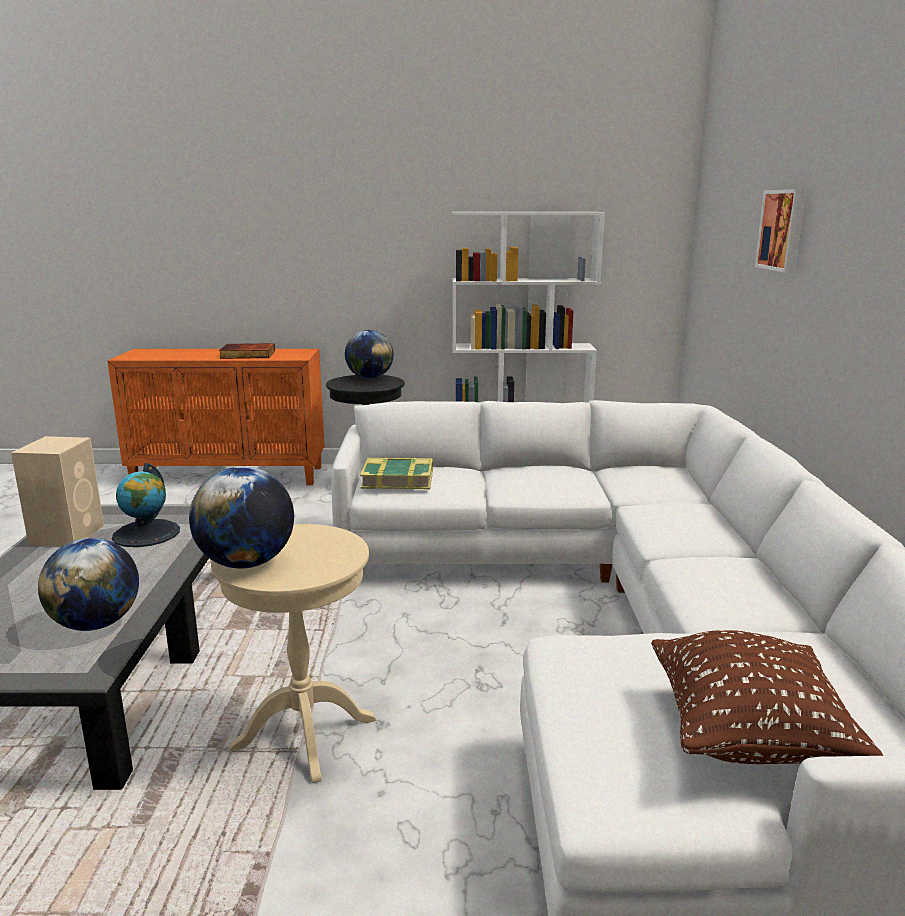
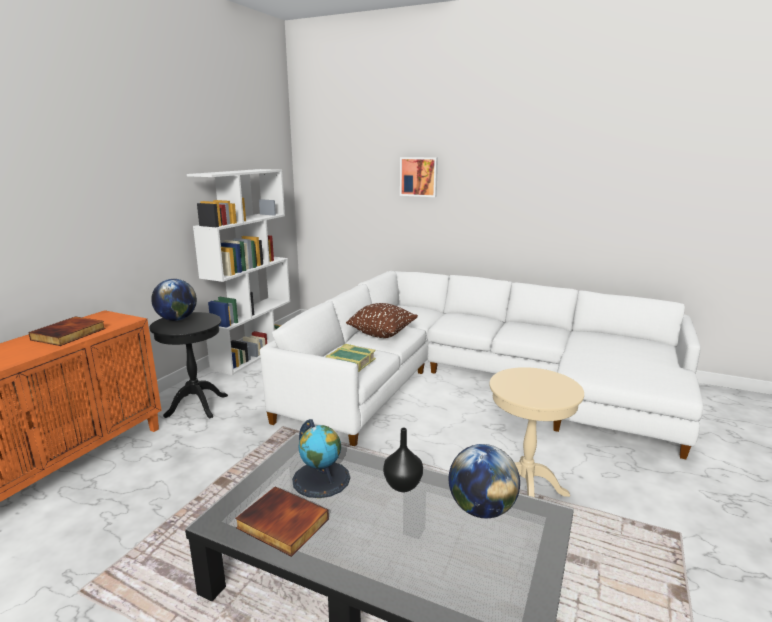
camera: 65 degrees left, 0 degrees up
(68, 534) = (281, 524): beige speaker -> book
(142, 573) = (403, 485): none -> black vase
(247, 563) = (546, 398): globe -> none
(747, 736) = (648, 357): brown pillow -> brown pillow (381, 334)

